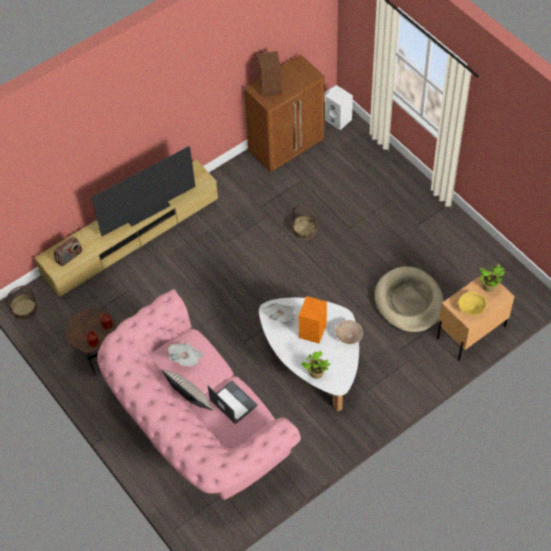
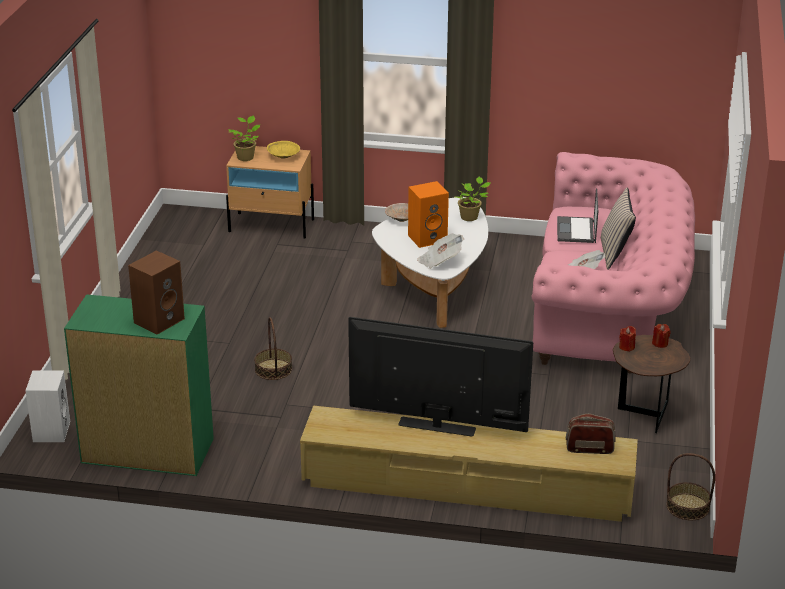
camera: 135 degrees left, 25 degrees down
(286, 144) = (147, 450): brown cabinet -> green cabinet
(409, 302) = (282, 268): beige dog bed -> none

